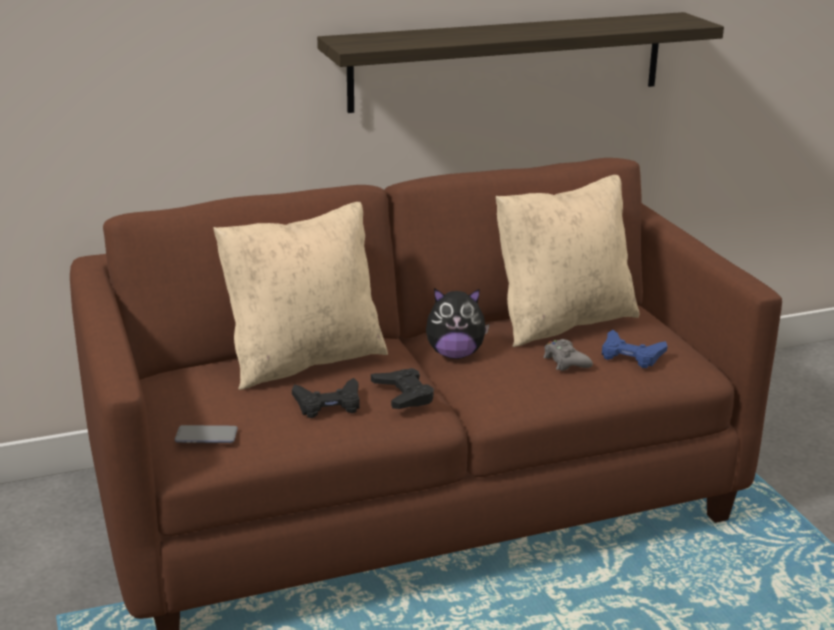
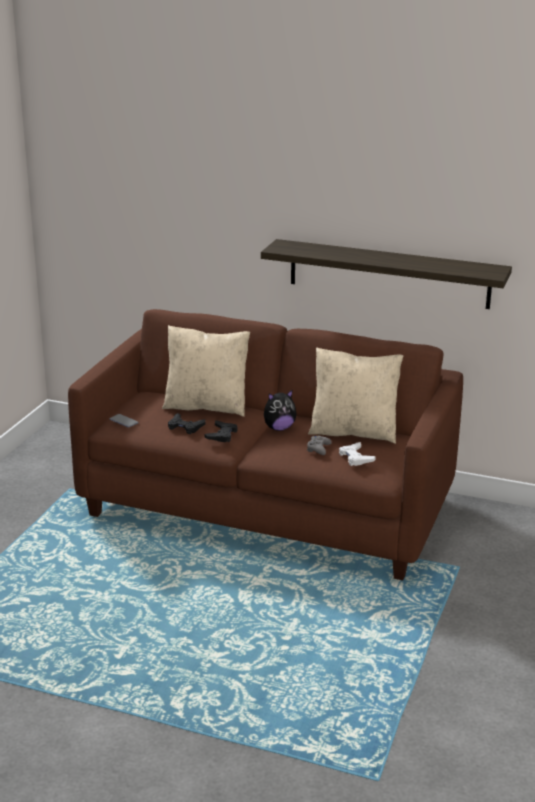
camera: 40 degrees right, 0 degrees up
(455, 354) = (279, 428): plush toy -> plush toy turned 60 degrees counterclockwise
(631, 355) = (355, 458): blue game controller -> white game controller

